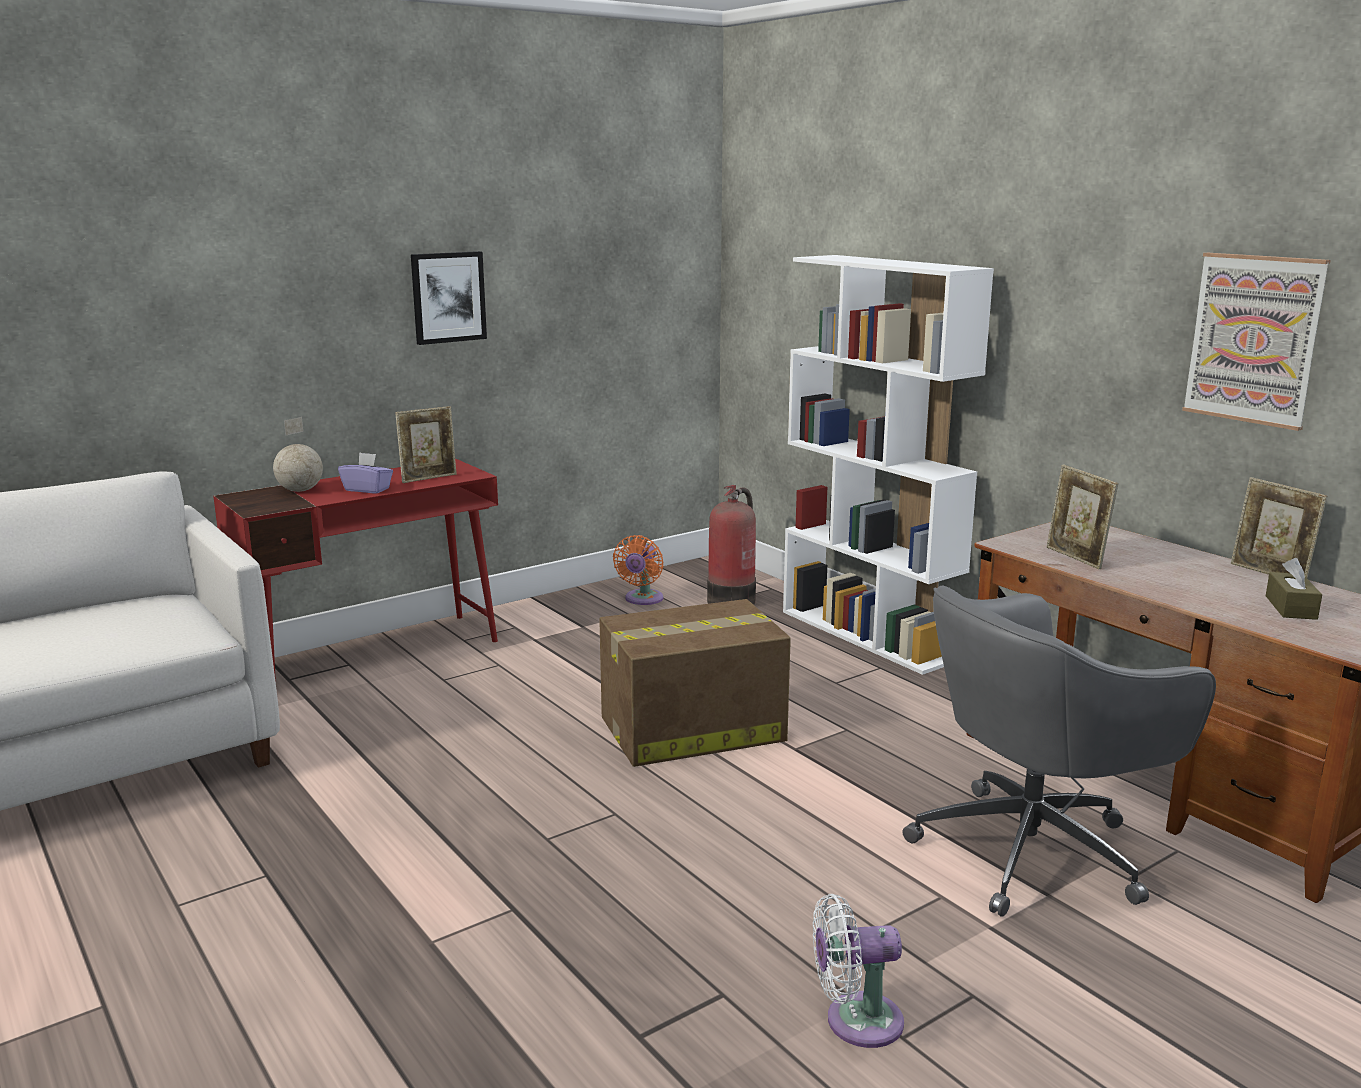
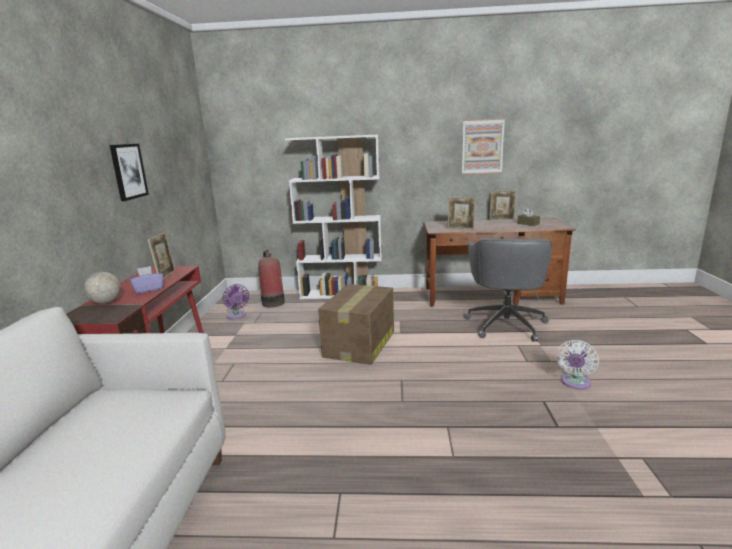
camera: 50 degrees left, 0 degrees up
(642, 599) = (237, 316): orange fan -> purple fan

